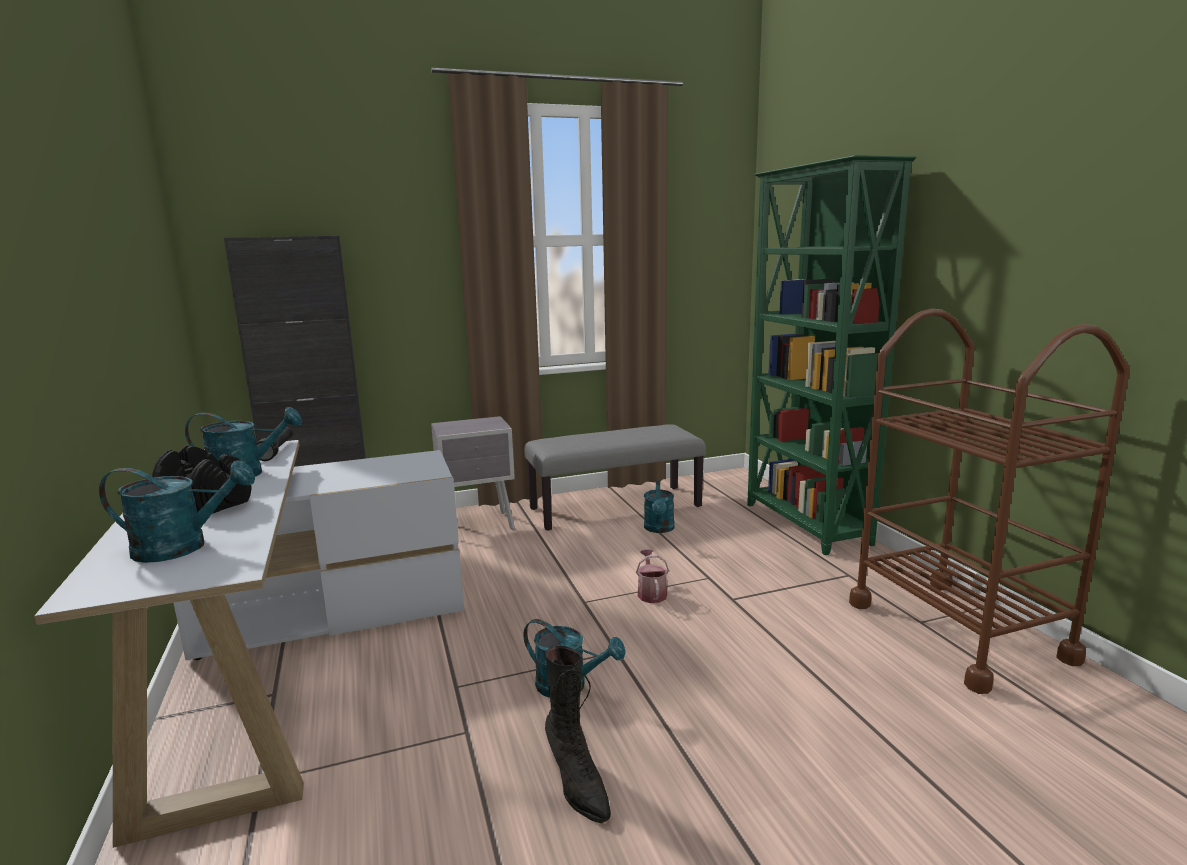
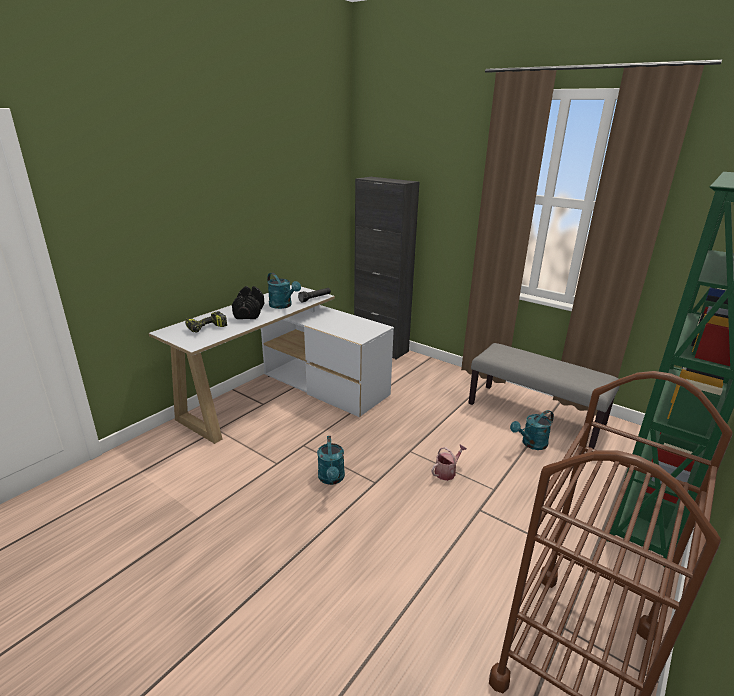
camera: 55 degrees right, 10 degrees up
(183, 547) = (207, 328): turquoise watering can -> power drill
(479, 526) = (445, 381): grey nightstand -> none
(577, 784) = (266, 512): black boot -> none

